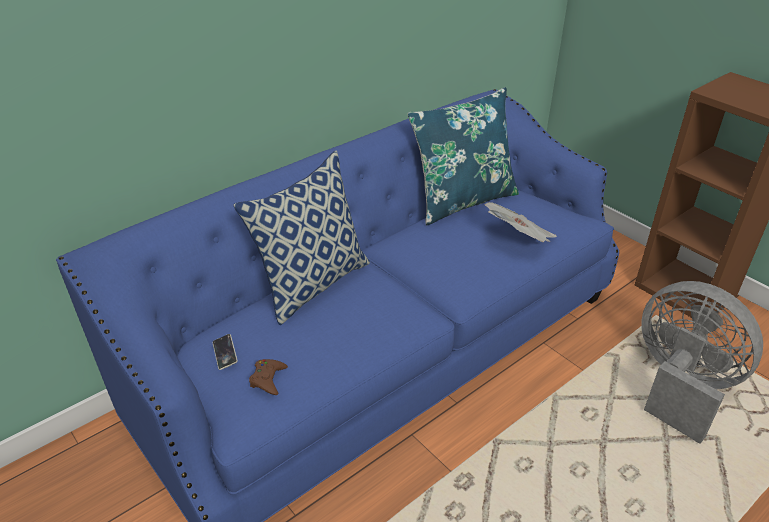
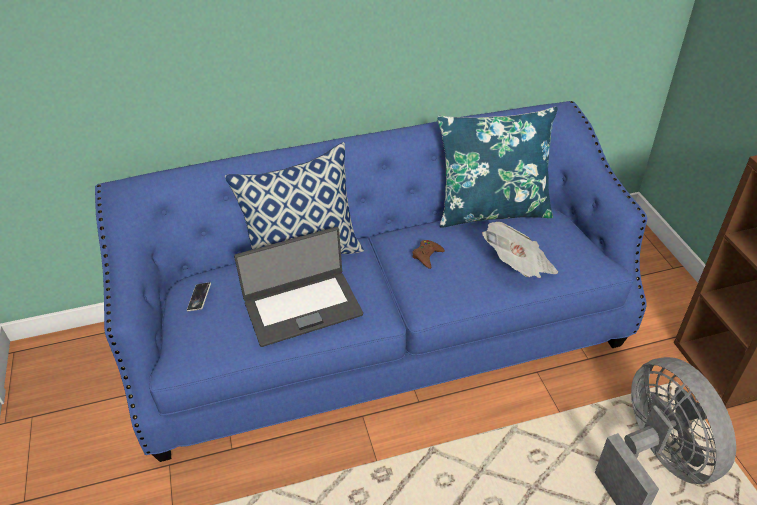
camera: 25 degrees right, 5 degrees up
(268, 379) = (217, 331): brown game controller -> brown game controller (427, 256)
(344, 330) = (302, 307): none -> laptop

